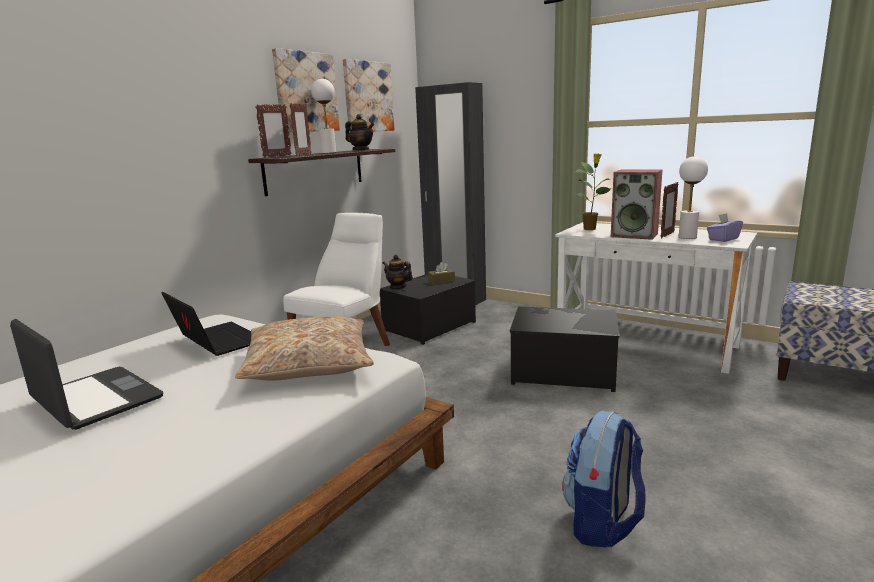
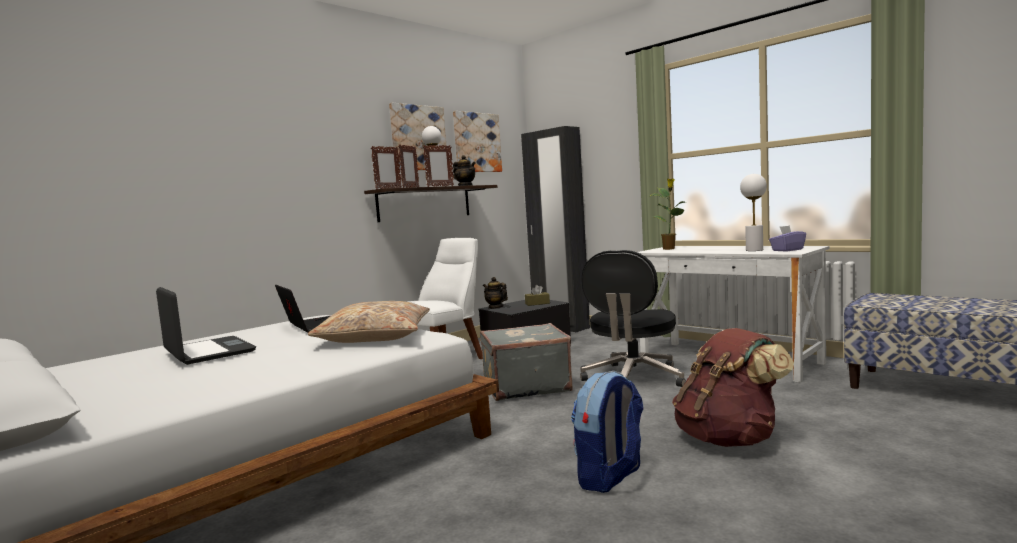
camera: 10 degrees right, 10 degrees down
(452, 386) = (525, 386): none -> grey suitcase
(562, 372) = (633, 379): storage box -> black office chair
(635, 235) = (706, 250): speaker -> none
(667, 235) = (736, 250): picture frame -> picture frame (440, 186)
(698, 456) = (729, 439): none -> brown backpack

